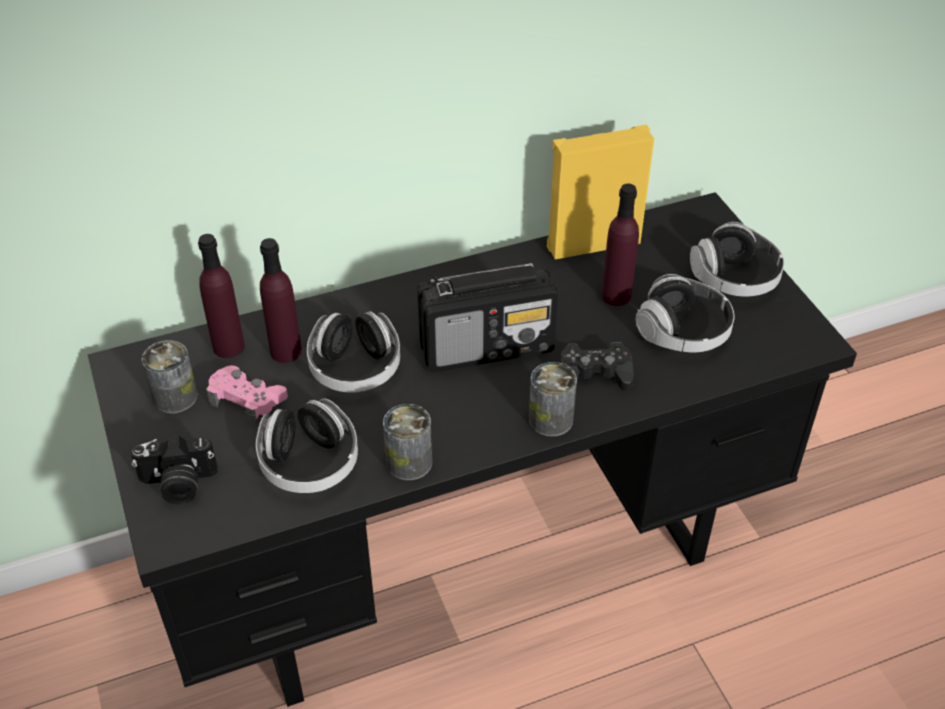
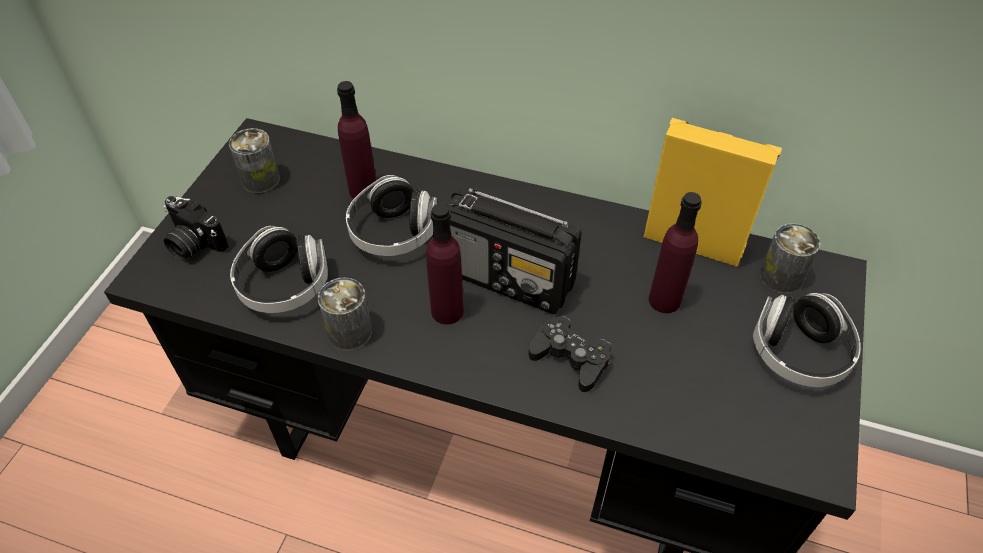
camera: 40 degrees right, 5 degrees up
(228, 346) = (331, 164): purple bottle -> purple bottle (447, 311)
(247, 399) = (300, 210): pink game controller -> none
(550, 419) = (491, 372): can -> can (780, 277)
(683, 332) = (691, 372): headphones -> none

